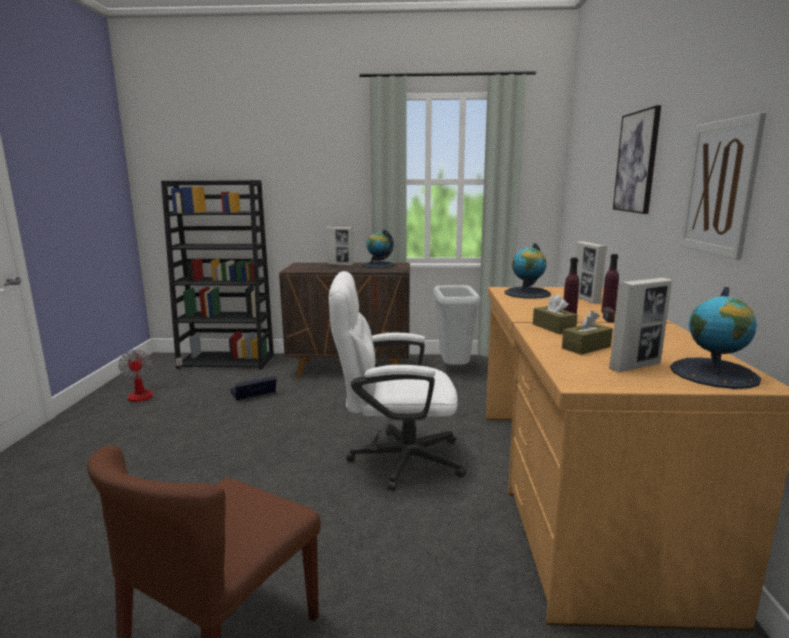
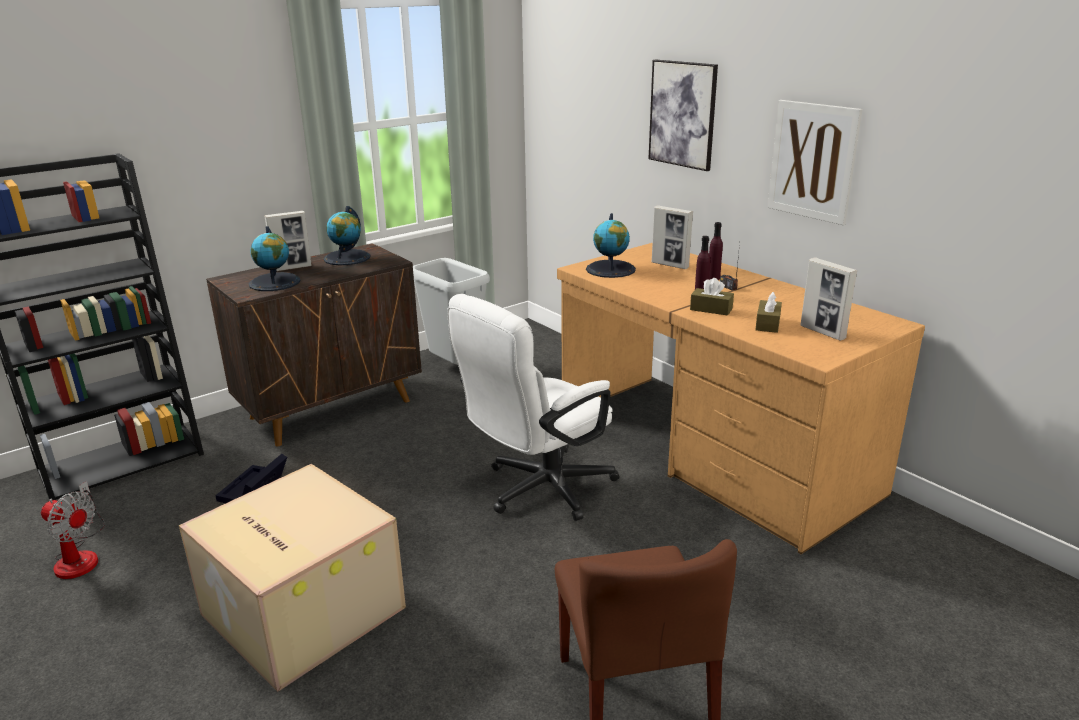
camera: 40 degrees left, 10 degrees up
(171, 461) = (300, 611): none -> cardboard box
(635, 366) = (822, 332): picture frame -> picture frame turned 120 degrees clockwise
(714, 373) = (867, 323): globe -> globe (275, 282)

